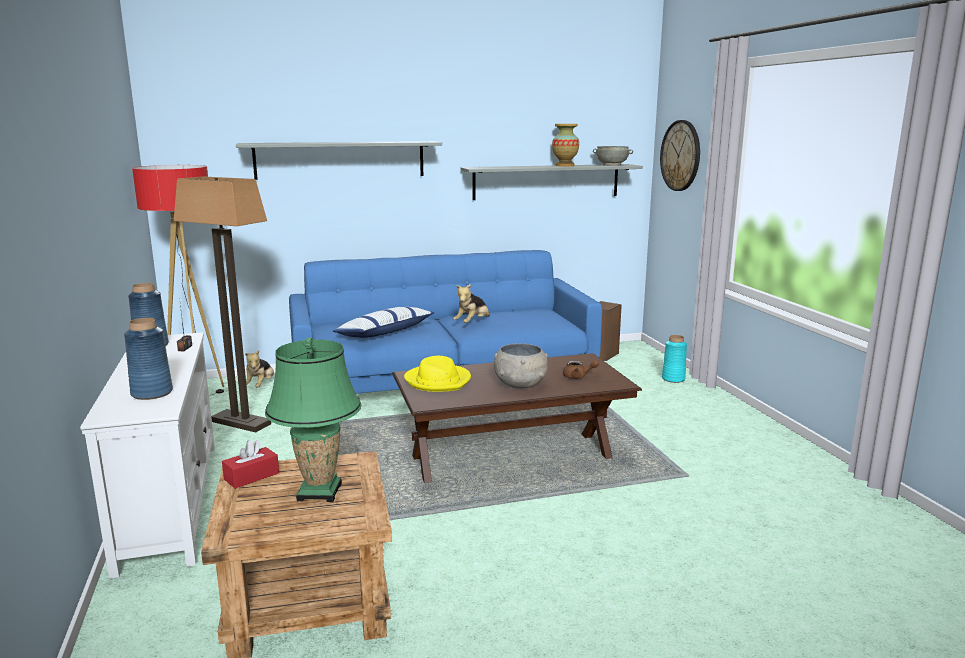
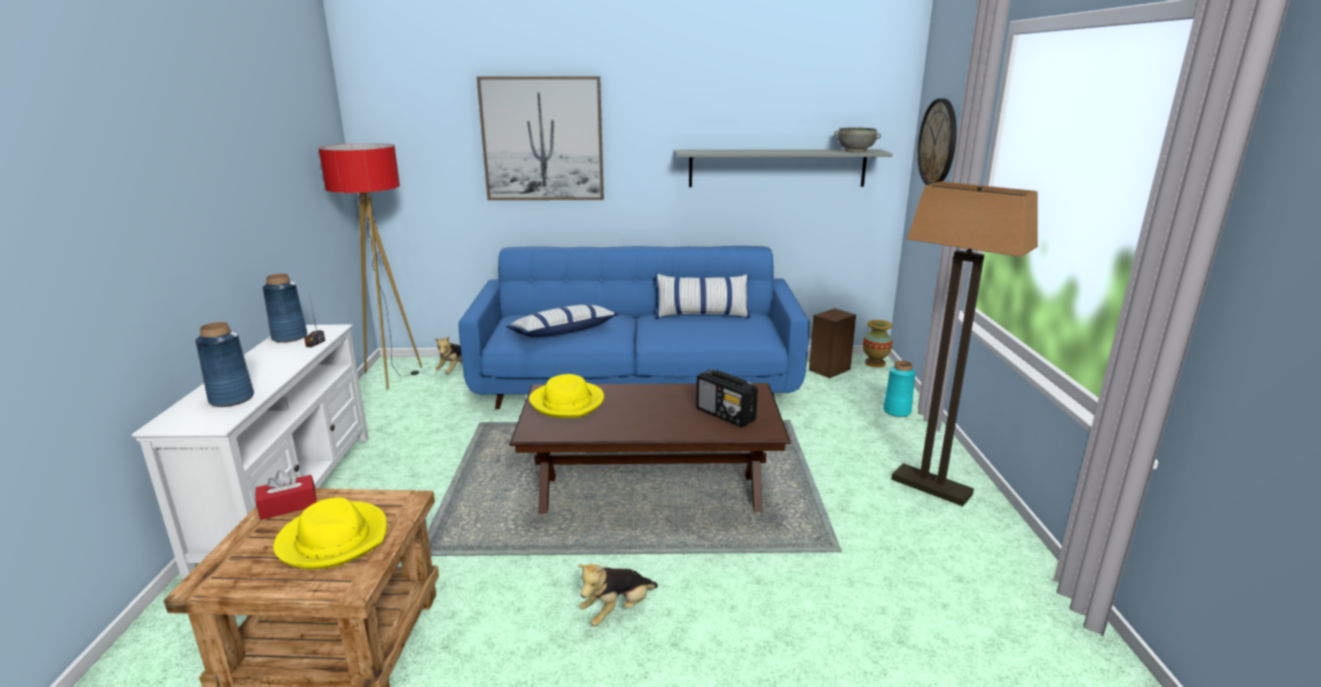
camera: 15 degrees right, 5 degrees up
(241, 422) = (411, 412): floor lamp -> floor lamp (932, 486)
(319, 492) = (334, 539): green table lamp -> yellow hat
(340, 160) = (542, 139): grey shelf -> picture
(472, 323) = (662, 327): plush toy -> plush toy (617, 611)
(498, 312) = (702, 315): none -> pillow
(520, 384) = (652, 418): grey bowl -> none
(565, 165) = (797, 150): vase -> vase (875, 363)
(578, 376) = (726, 415): brown teapot -> radio

